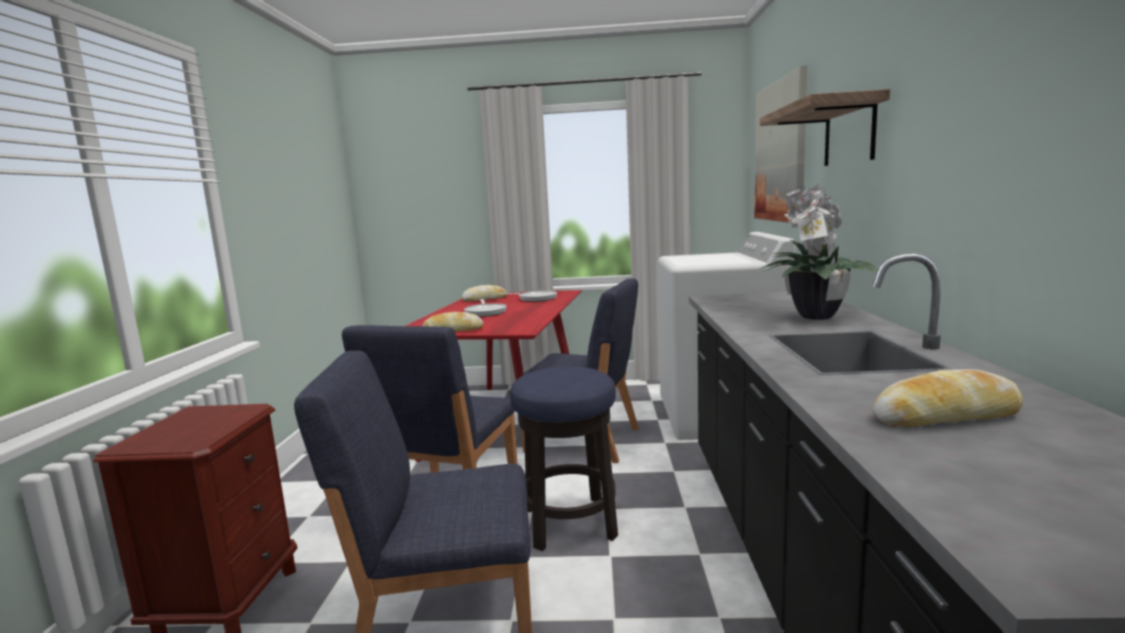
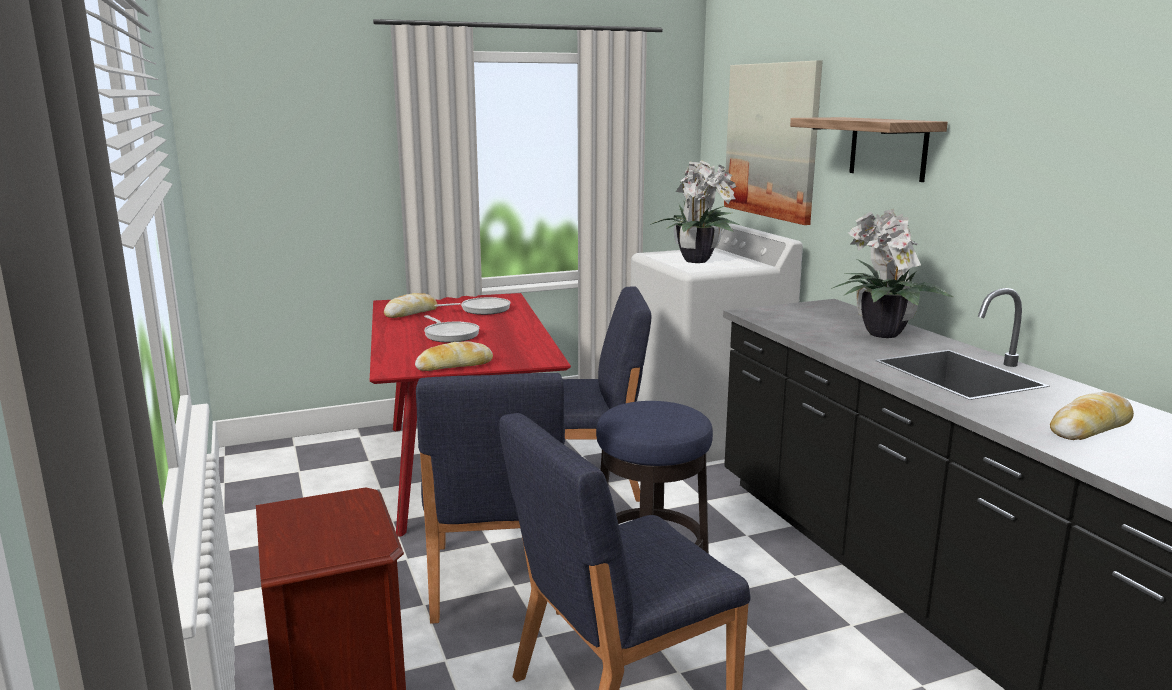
camera: 25 degrees left, 5 degrees up
(701, 259) = (696, 260): none -> potted plant

